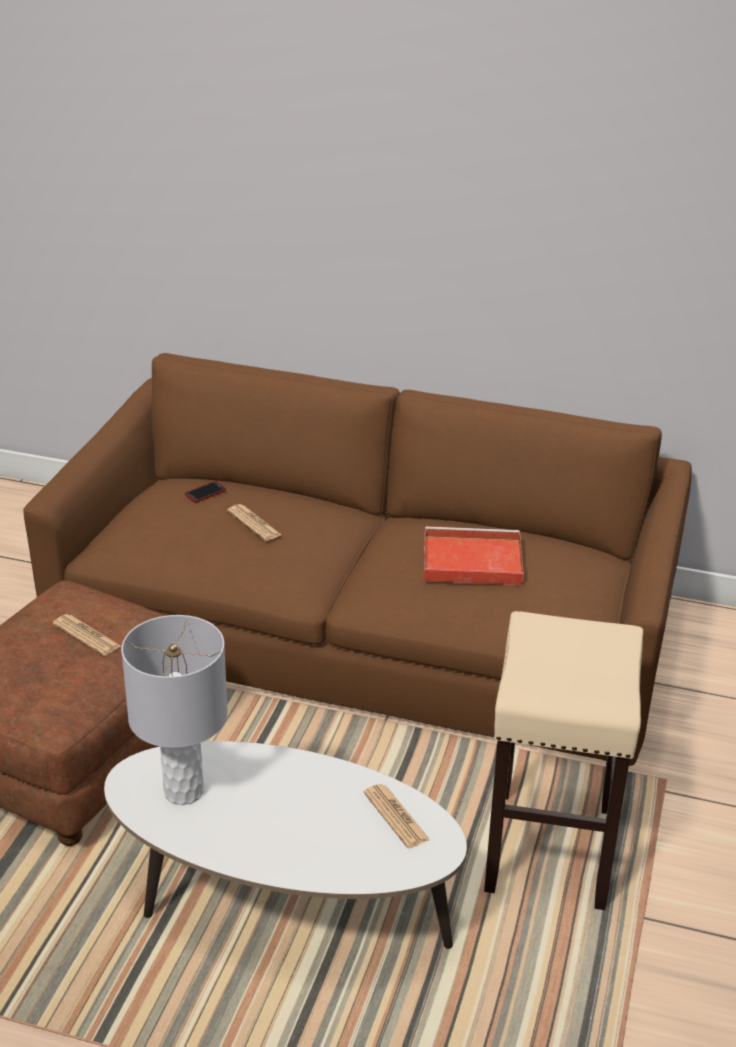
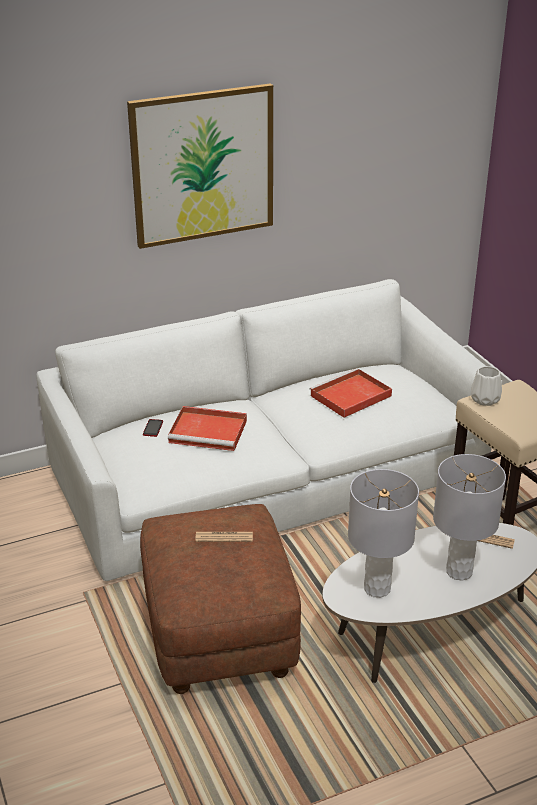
camera: 40 degrees left, 0 degrees up
(254, 523) = (209, 431): newspaper -> red tray
(302, 833) = (459, 571): none -> grey table lamp
(366, 625) = (268, 473): brown sofa -> white sofa
(389, 170) = (203, 165): none -> picture
(545, 627) = (485, 399): none -> white vase

